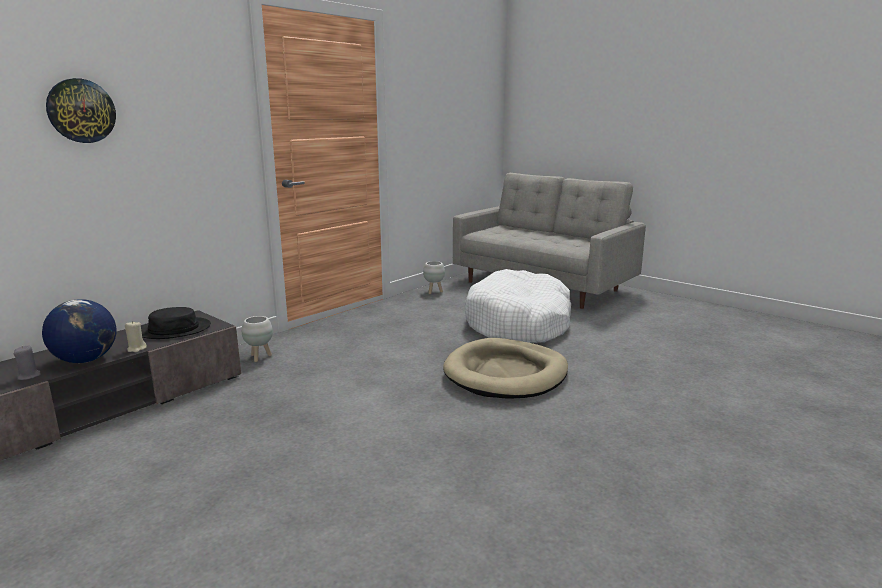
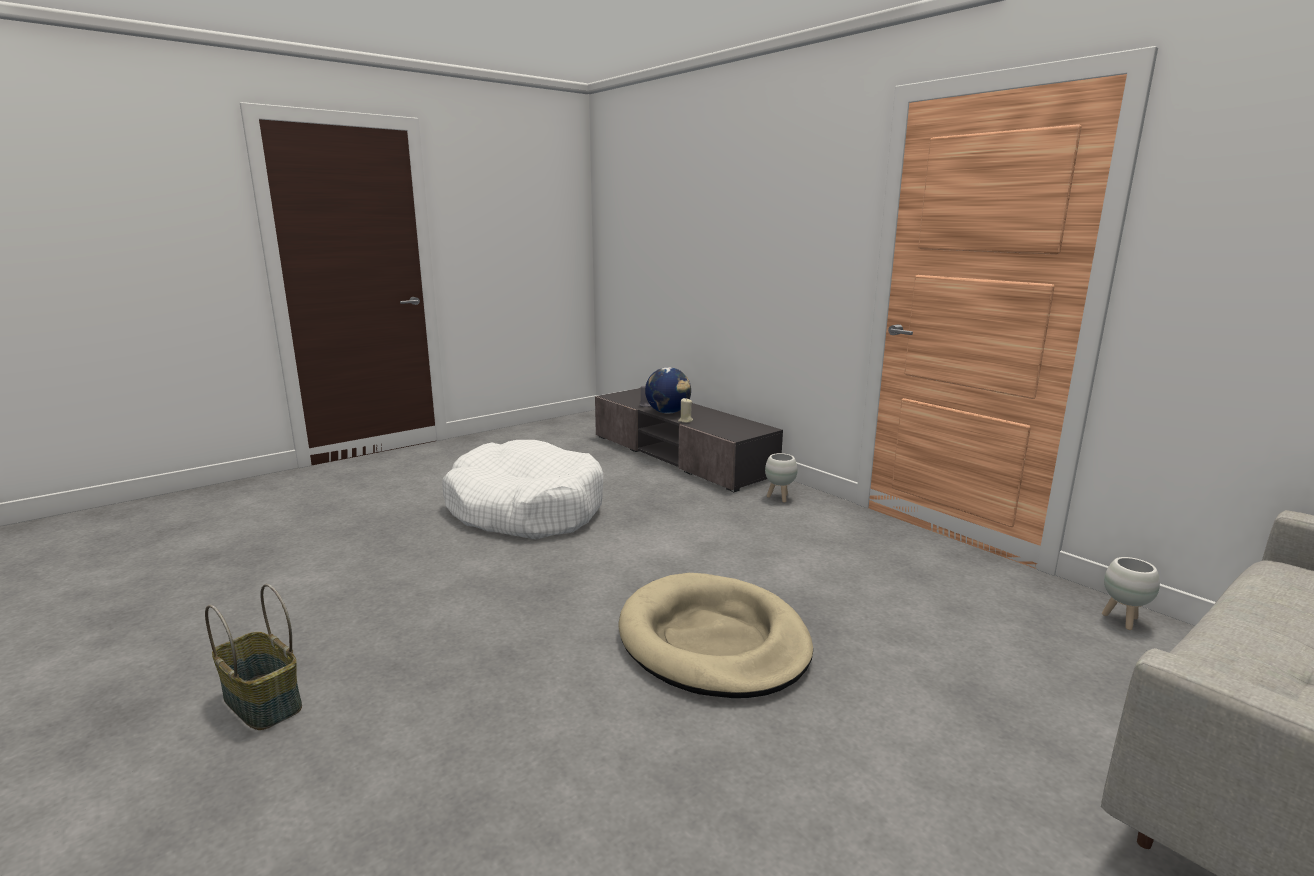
camera: 100 degrees right, 0 degrees up
(81, 111) = (739, 231): wall clock -> none
(174, 329) = (727, 426): black hat -> none
(518, 323) = (957, 697): white dog bed -> white dog bed (526, 509)
(729, 551) = (261, 702): none -> basket

